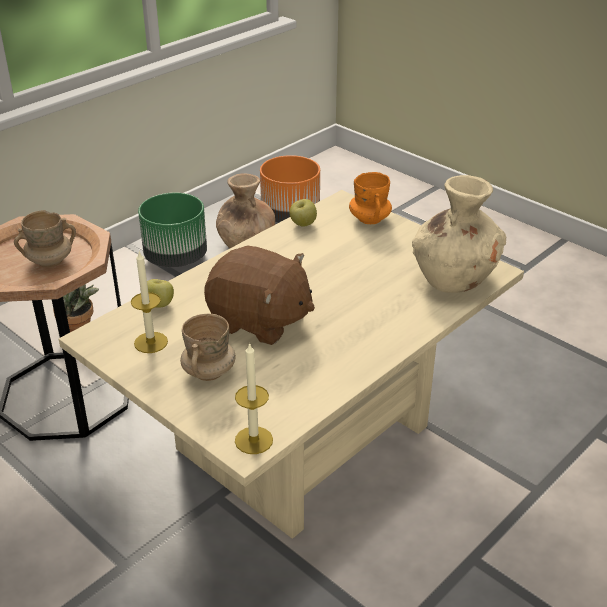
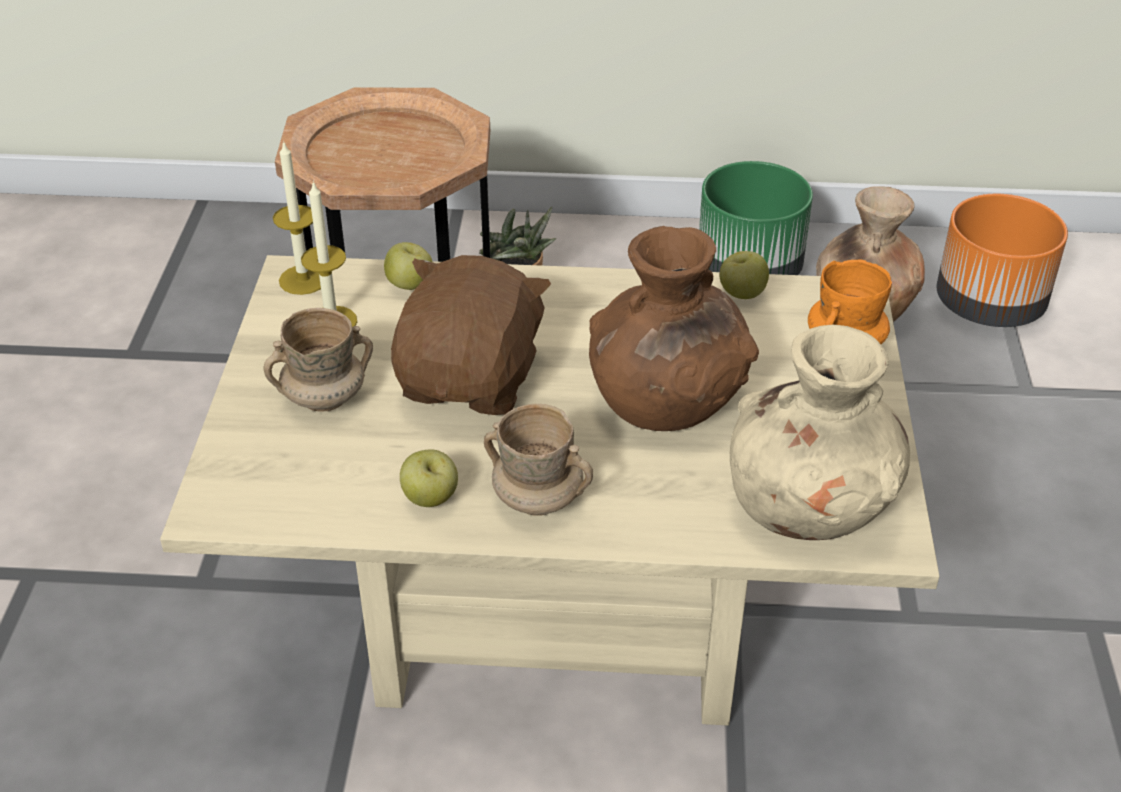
camera: 50 degrees right, 5 degrees up
(50, 261) = (391, 161): beige mug -> beige mug (538, 499)
(253, 440) = (233, 508): candle -> candle (303, 280)
(259, 321) = (472, 380): brown plush toy -> brown plush toy turned 150 degrees counterclockwise
(327, 373) = (430, 499): none -> apple
(347, 278) = (666, 403): none -> brown vase

